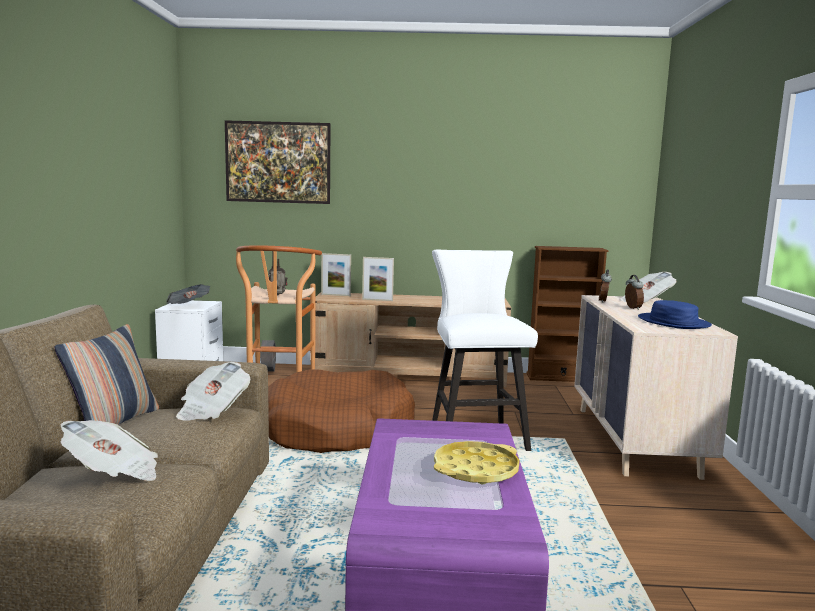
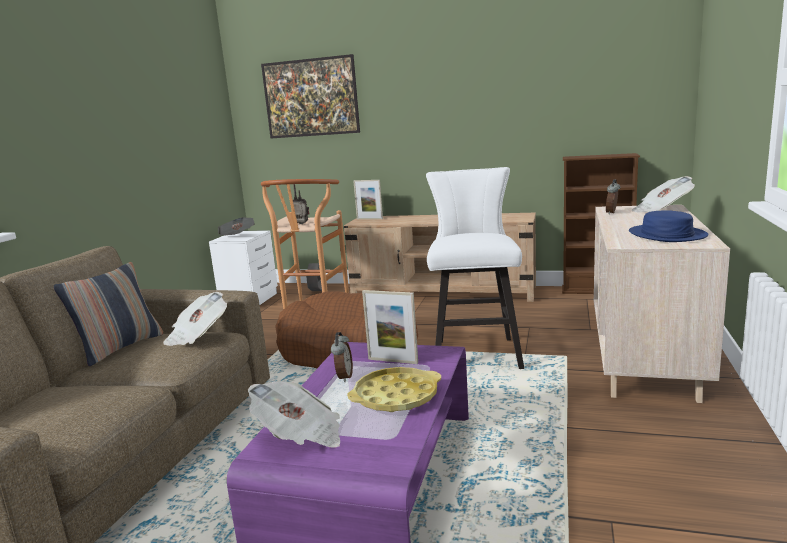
camera: 15 degrees right, 5 degrees up
(114, 473) = (79, 395): newspaper -> newspaper (300, 436)
(377, 300) = (404, 222): picture frame -> picture frame (393, 361)
(632, 308) = (636, 219): alarm clock -> alarm clock (343, 377)

